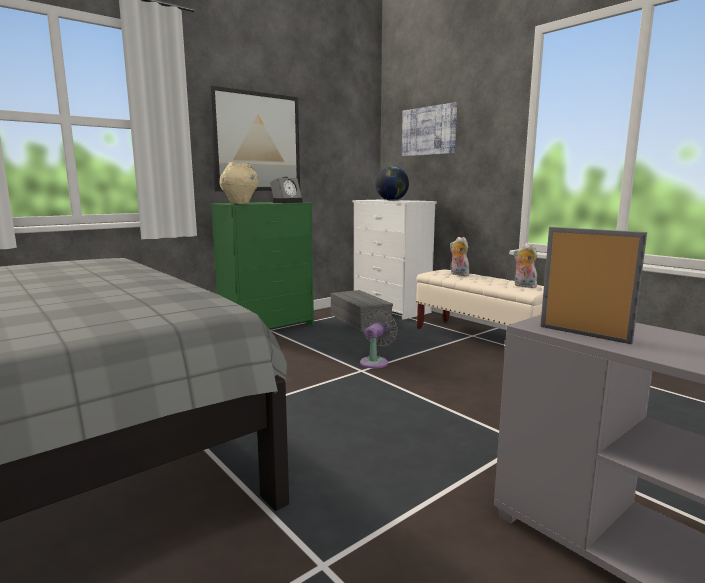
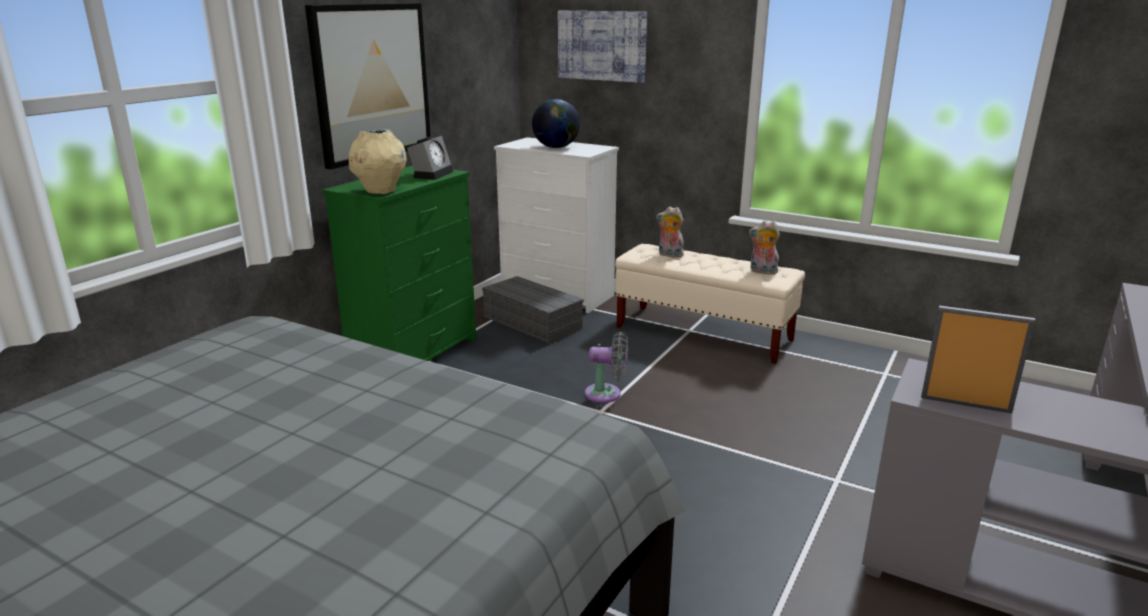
camera: 20 degrees left, 10 degrees up
(375, 362) = (607, 394): grey fan -> grey fan turned 90 degrees clockwise

